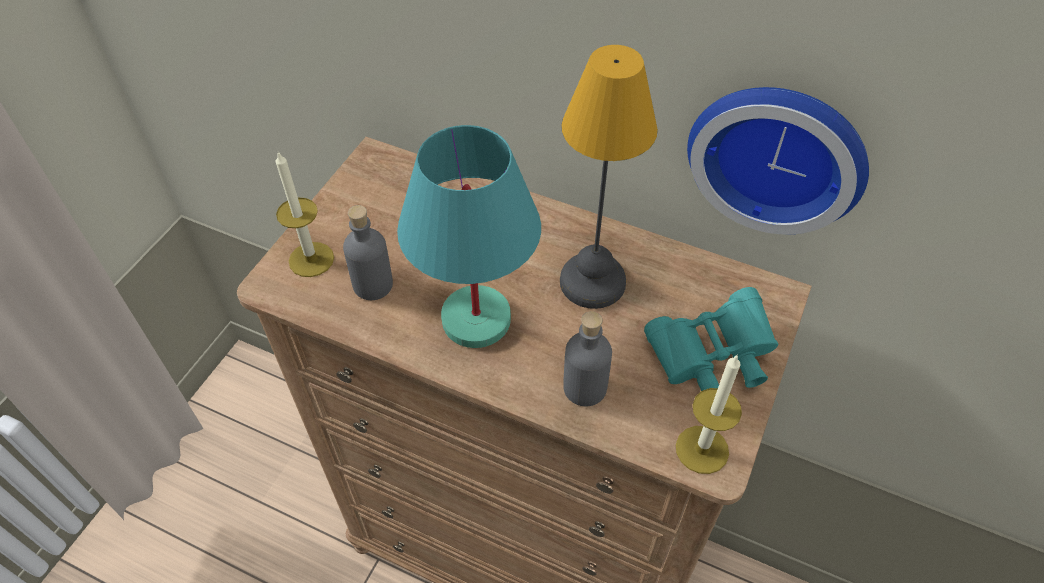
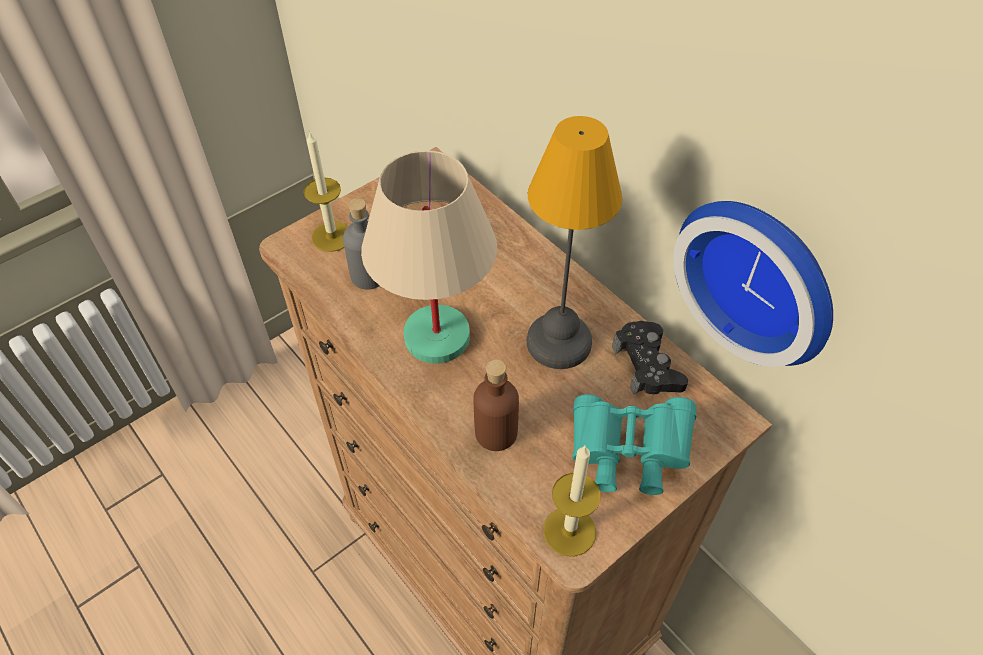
camera: 25 degrees right, 0 degrees up
(474, 319) = (435, 336): turquoise table lamp -> beige table lamp
(584, 387) = (496, 432): grey bottle -> brown bottle
(682, 274) = (647, 366): none -> black game controller

